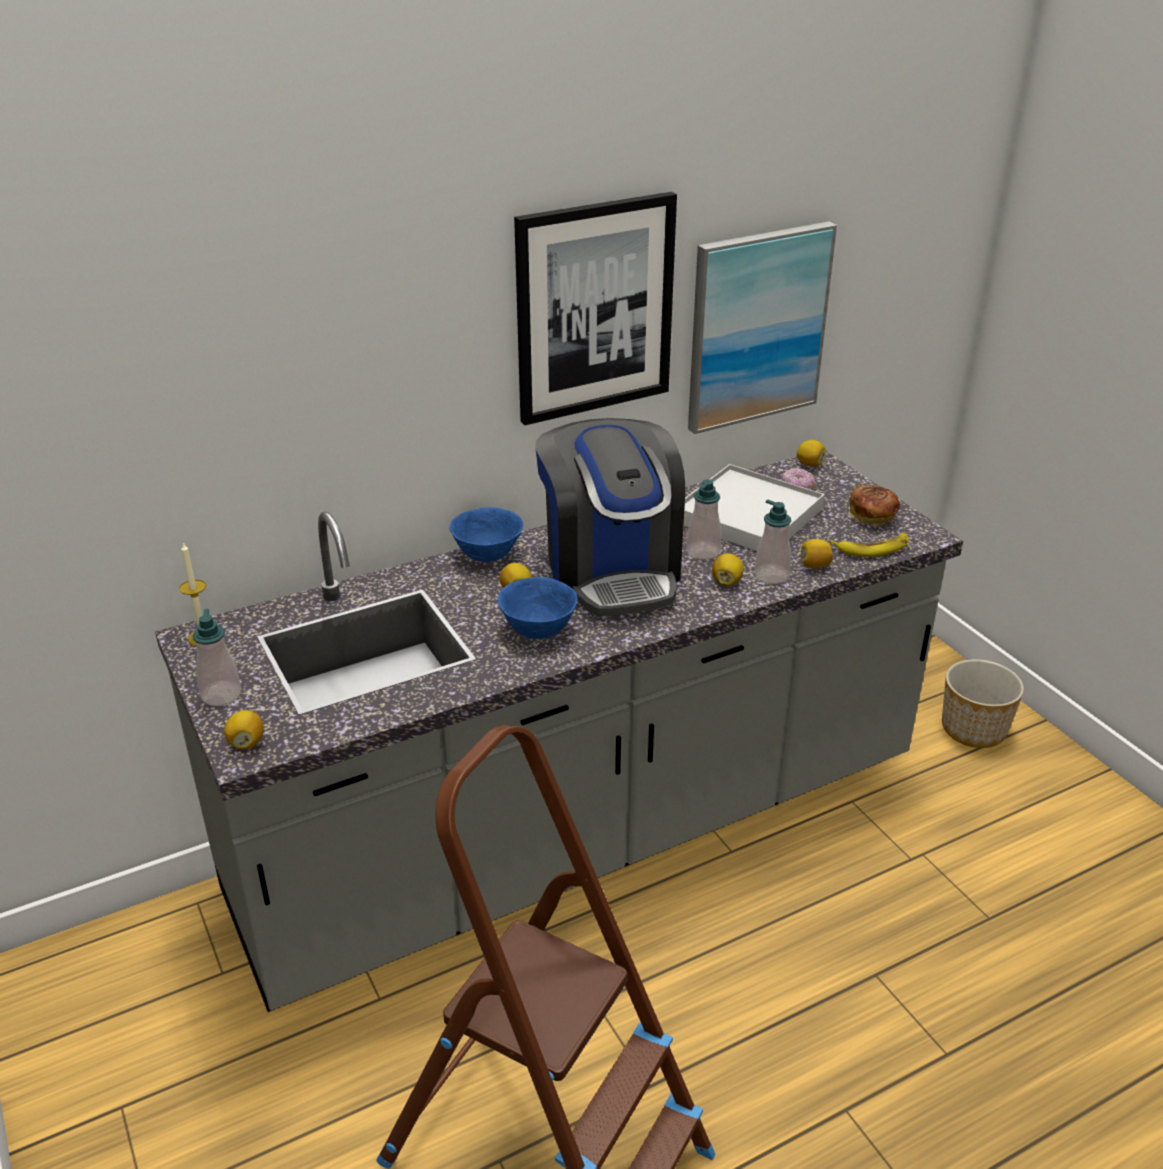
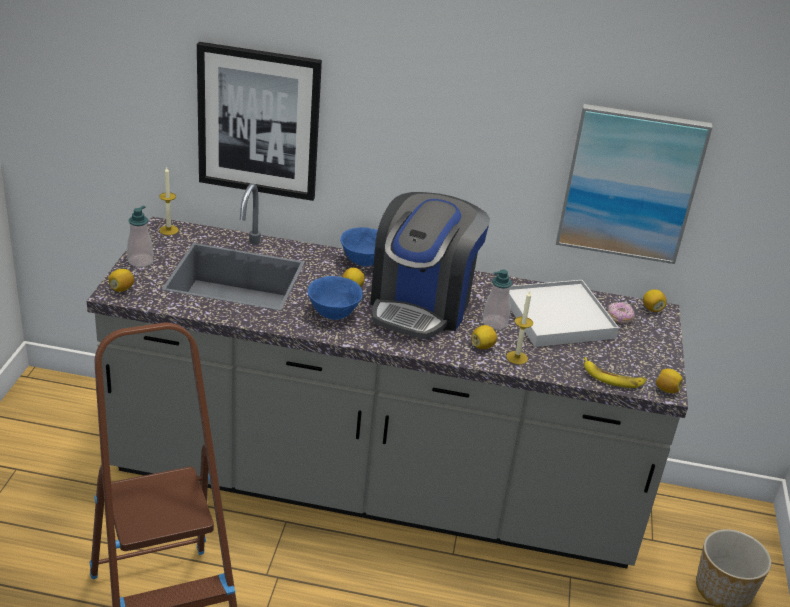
camera: 35 degrees right, 0 degrees up
(594, 308) = (488, 122): picture -> picture (258, 122)
(771, 575) = (517, 357): soap dispenser -> candle
(814, 565) = (555, 367): lemon -> lemon (666, 390)
(872, 517) = (643, 360): bread -> none

